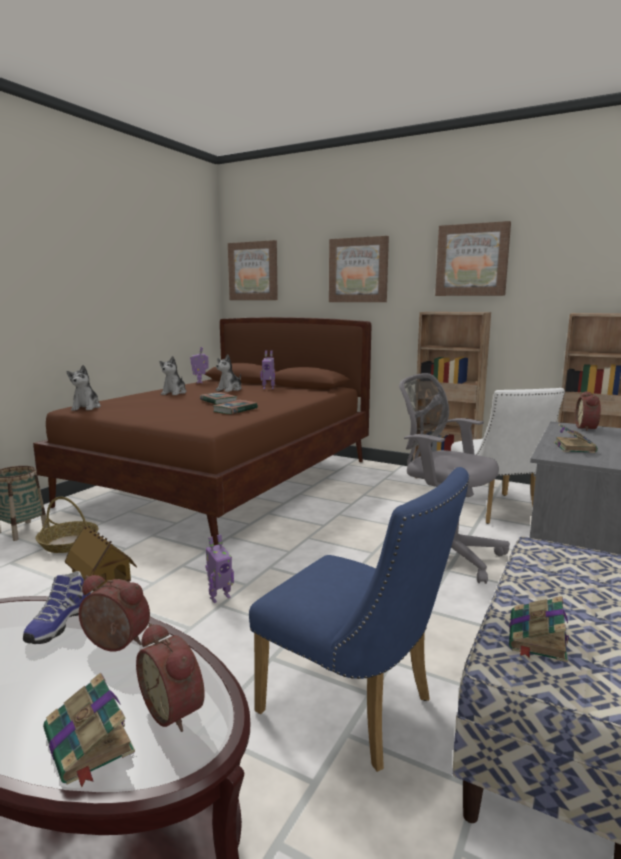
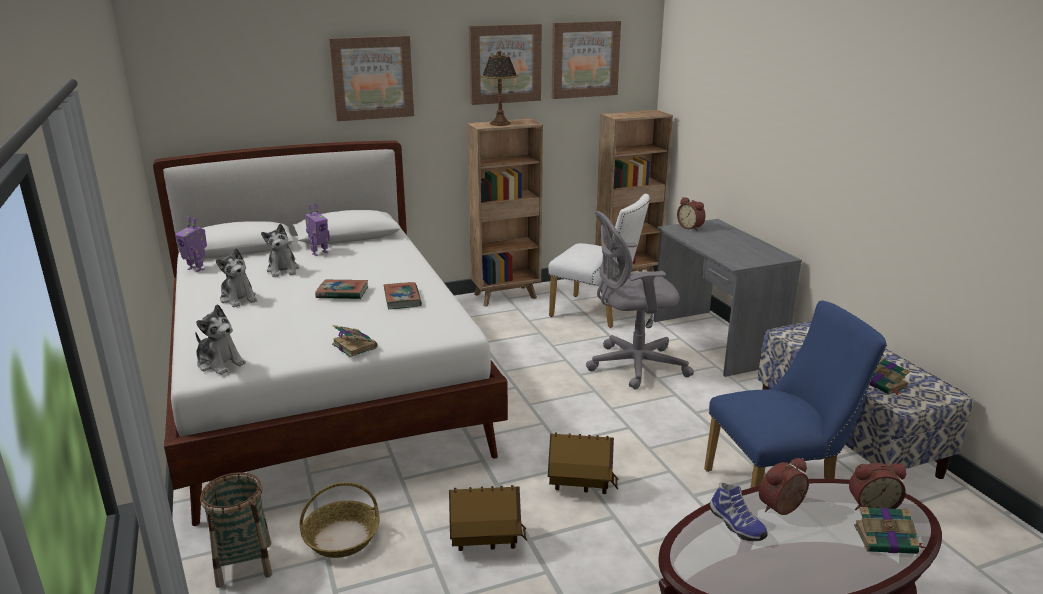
camera: 50 degrees left, 10 degrees up
(219, 597) = (580, 485): toy robot -> toy house
(226, 481) = (325, 389): brown bed -> white bed
(253, 271) = (199, 83): picture -> picture (584, 59)
(450, 311) = (500, 123): none -> table lamp
(574, 447) = (727, 250): book -> book (354, 346)

